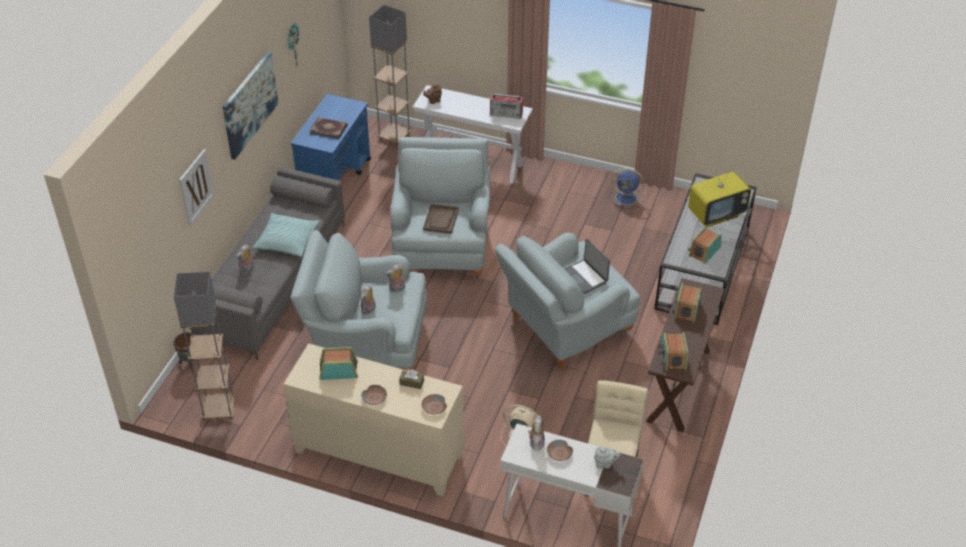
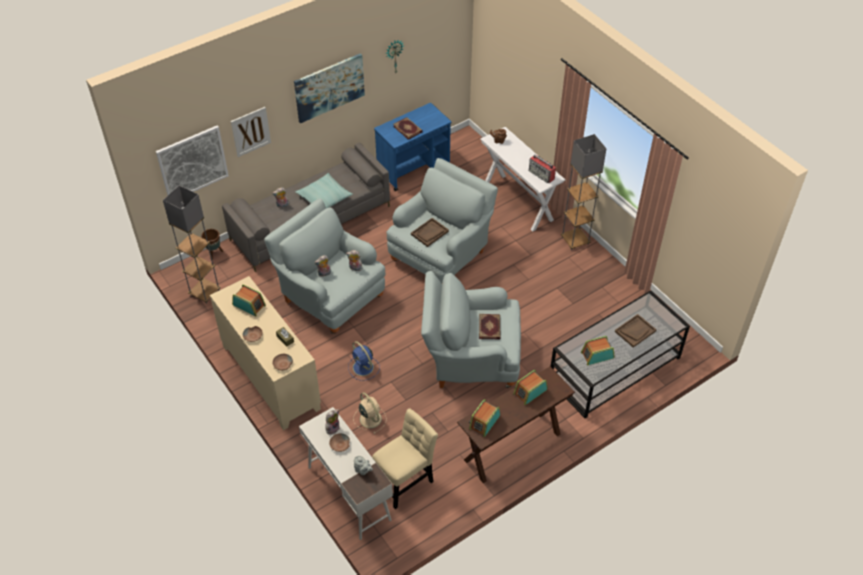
camera: 35 degrees right, 5 degrees up
(154, 250) = (192, 163): none -> picture
(394, 137) = (481, 156): grey floor lamp -> grey floor lamp (575, 240)
(585, 277) = (490, 327): laptop -> book
(627, 198) = (608, 284): blue fan -> blue fan (363, 368)
(716, 214) = (635, 331): television -> brown tray

